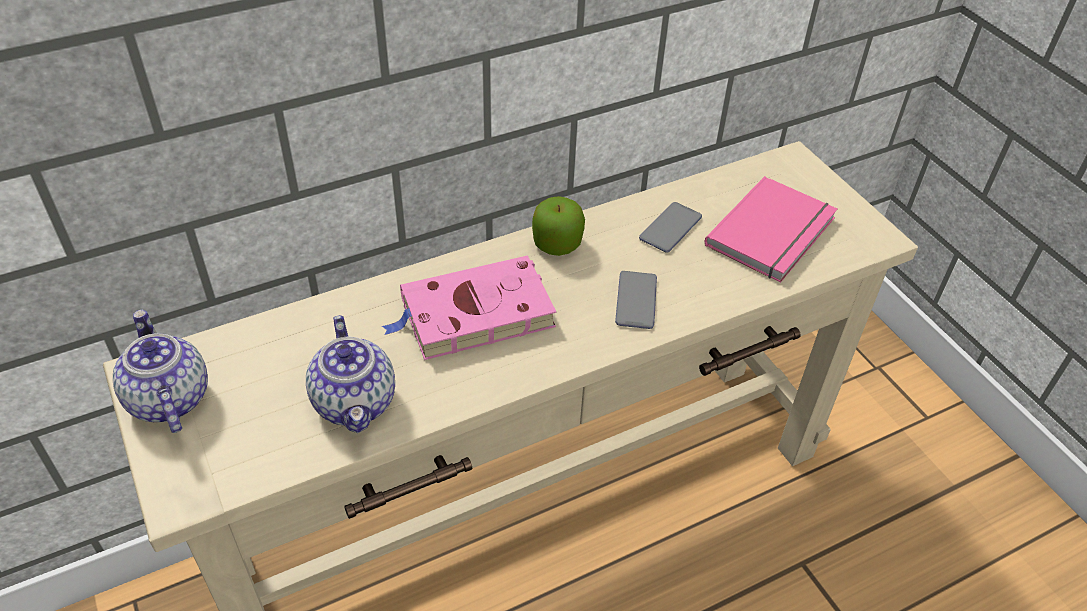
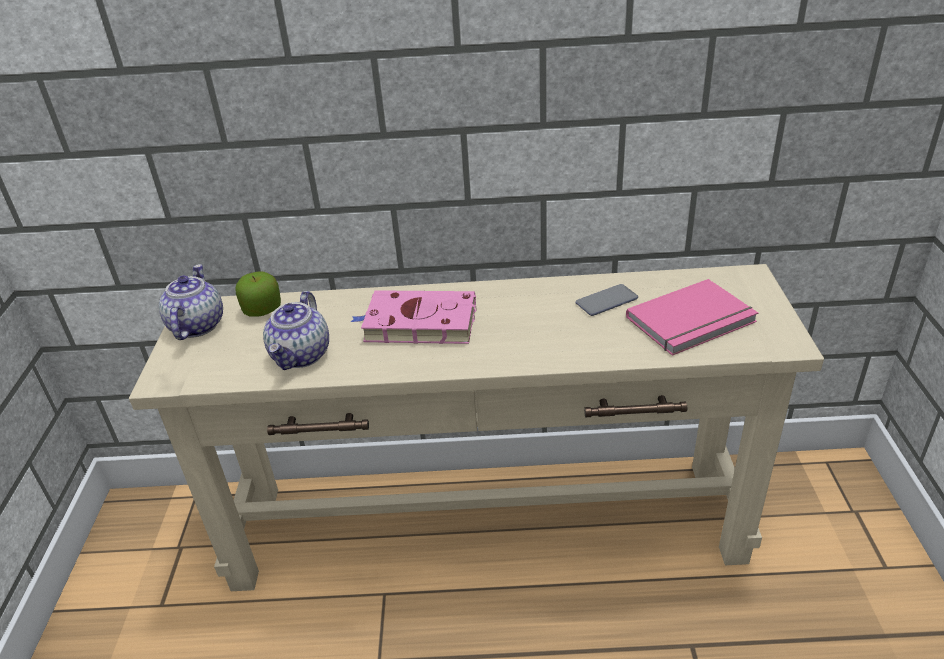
camera: 30 degrees right, 10 degrees down
(557, 243) = (511, 293): apple -> apple (262, 310)
(636, 301) = (542, 341): phone -> none

